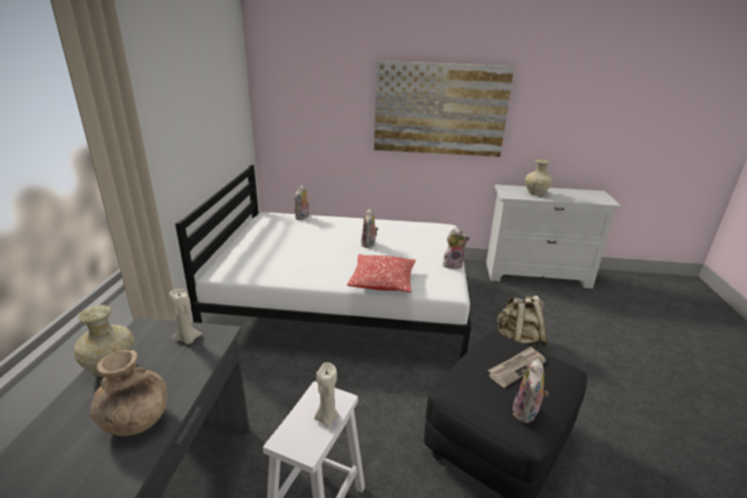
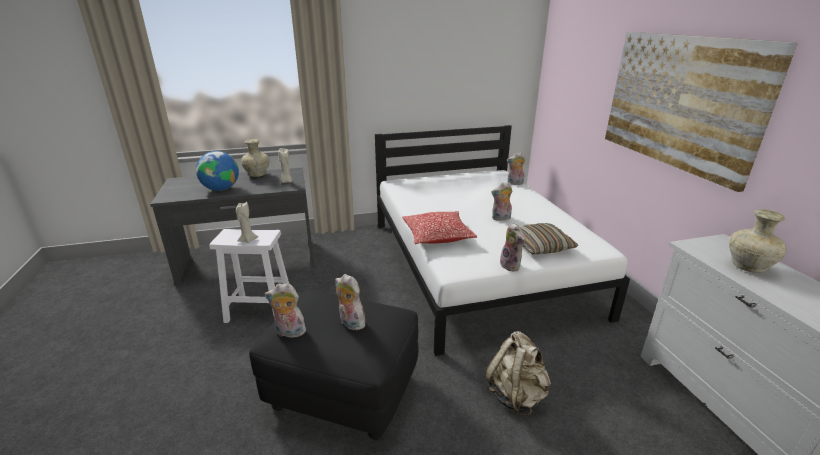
camera: 70 degrees right, 0 degrees up
(136, 421) = (221, 189): brown vase -> globe
(427, 245) = (540, 246): none -> pillow
(516, 367) = (350, 323): newspaper -> plush toy

